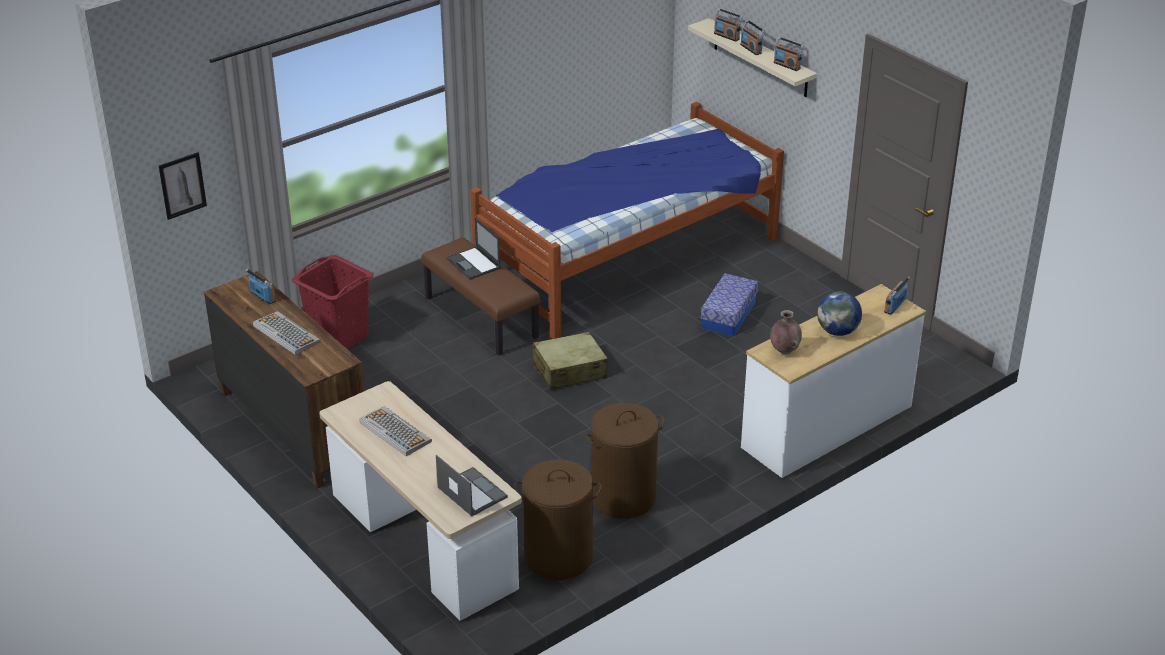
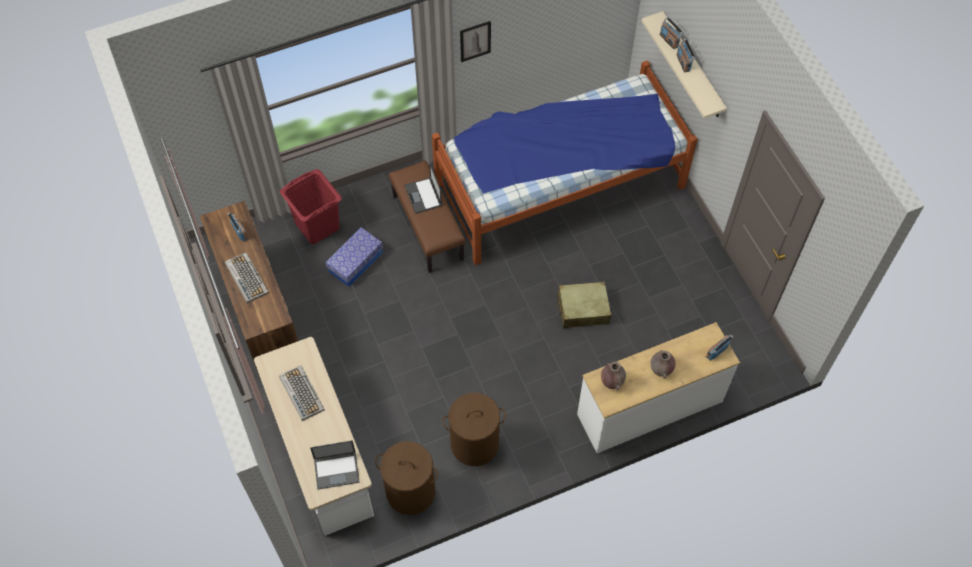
camera: 15 degrees right, 25 degrees up
(182, 185) = (187, 138): picture -> picture (475, 41)
(471, 492) = (337, 470): laptop -> laptop turned 105 degrees clockwise
(569, 371) = (476, 301): beige suitcase -> beige suitcase (582, 309)
(728, 315) = (616, 267): storage box -> storage box (355, 262)
(787, 65) = (705, 92): radio -> none
(837, 331) = (661, 370): globe -> brown vase

